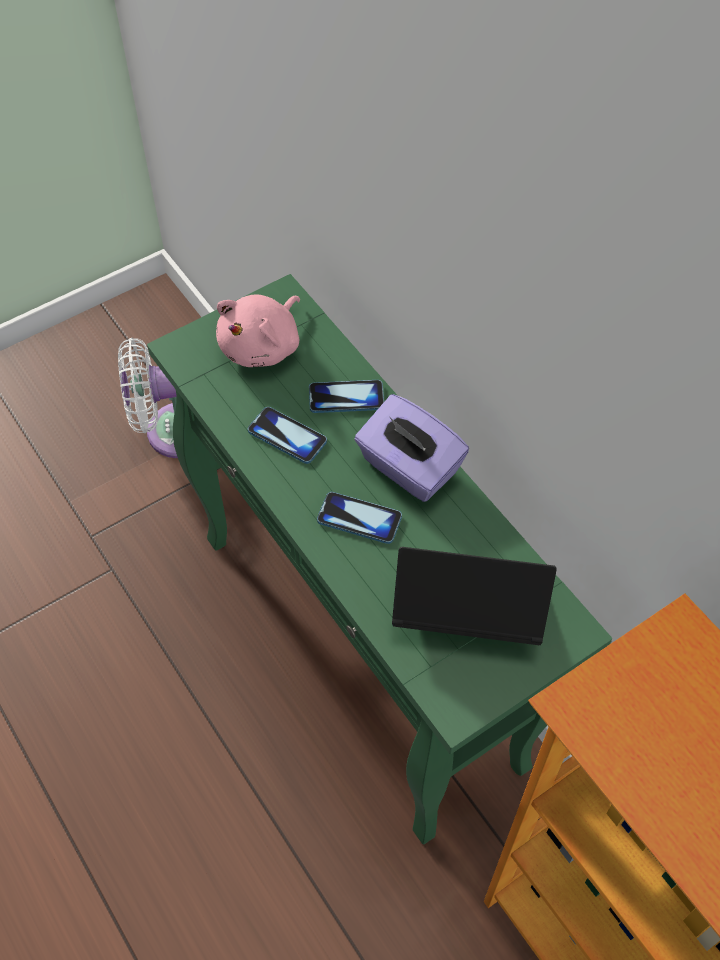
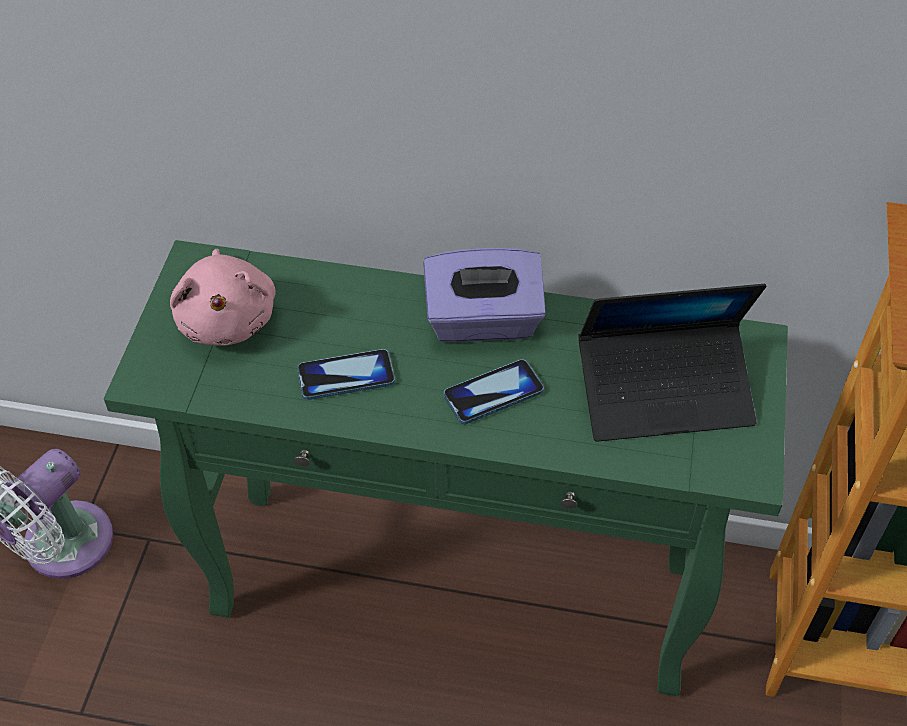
camera: 45 degrees left, 5 degrees down
(346, 398) = (359, 305): phone -> none
(467, 610) = (664, 392): laptop -> laptop turned 150 degrees counterclockwise

